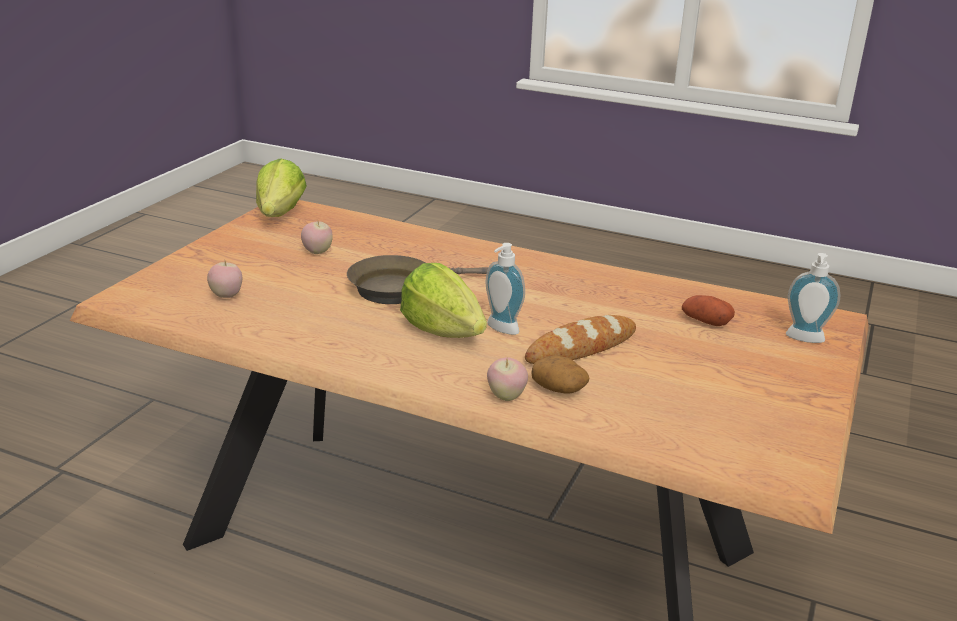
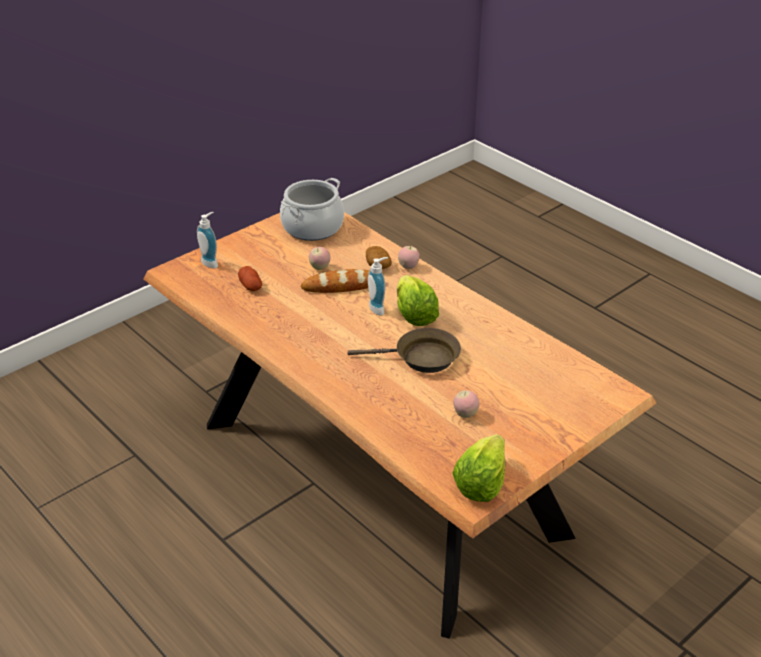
camera: 155 degrees left, 10 degrees up
(226, 296) = (545, 378): apple -> apple (319, 267)
(743, 431) = (312, 227): none -> cooking pot

